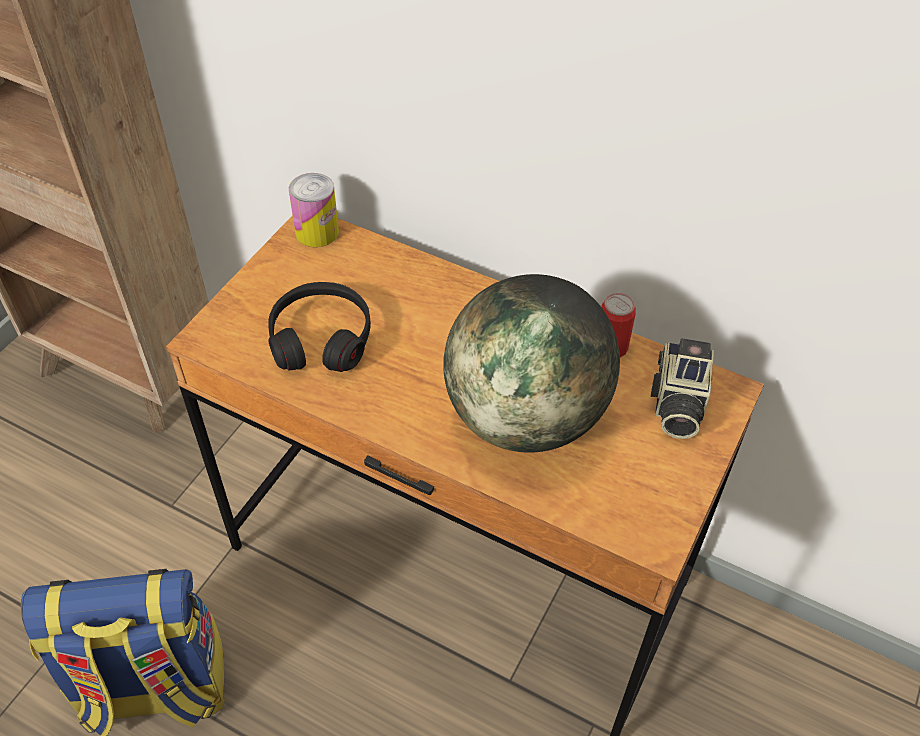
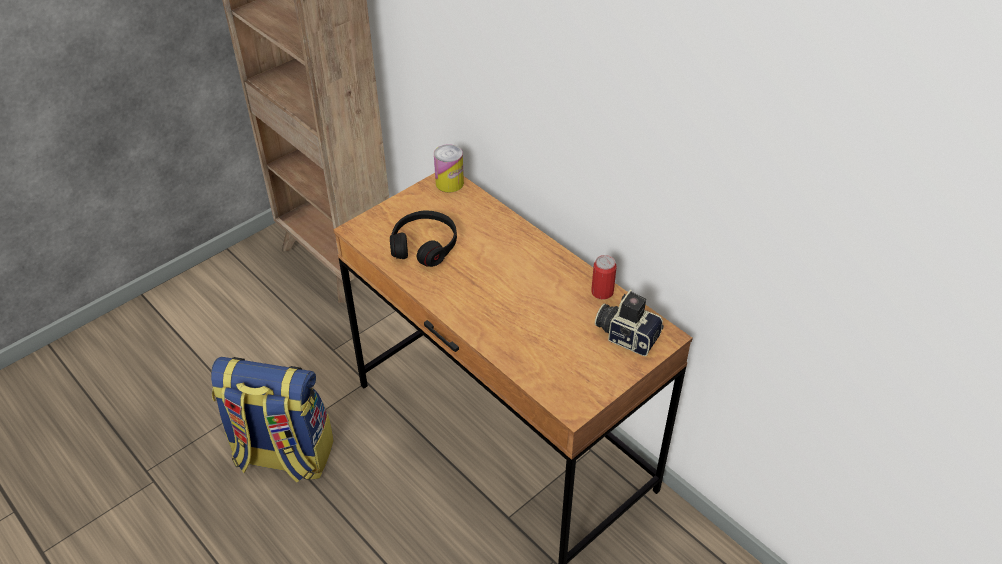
camera: 20 degrees right, 5 degrees down
(525, 416) = (527, 319): globe -> none
(676, 404) = (627, 335): camera -> camera turned 90 degrees clockwise

